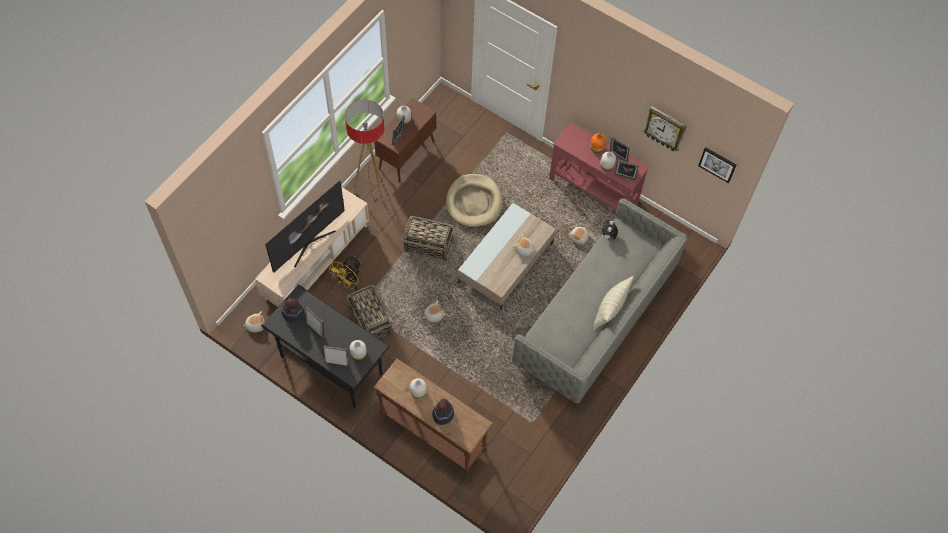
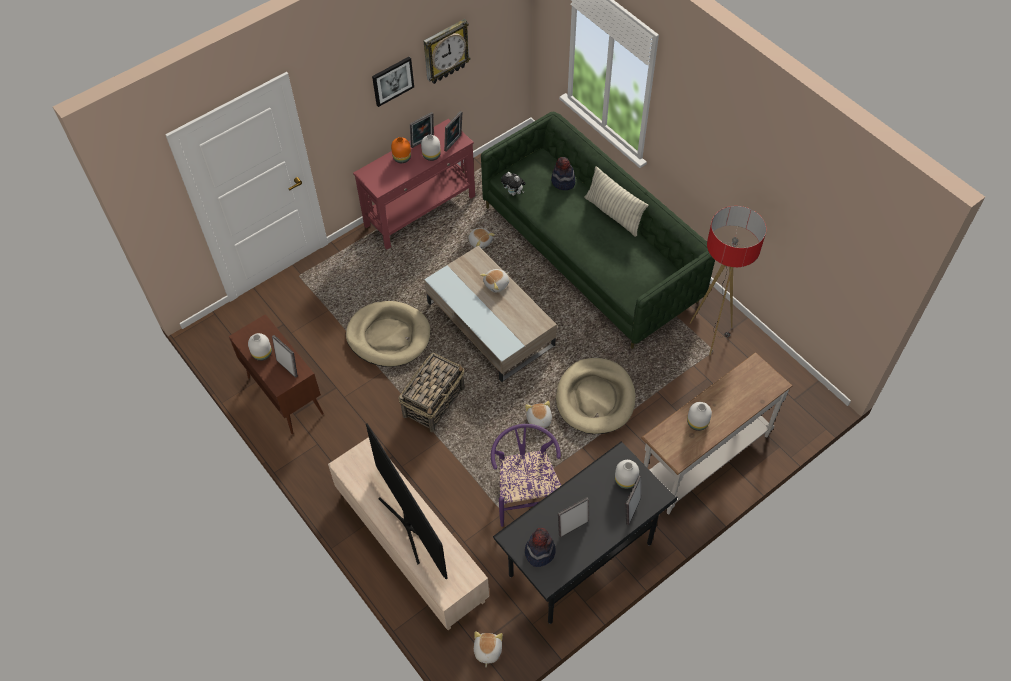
camera: 70 degrees left, 5 degrees down
(349, 283) = (458, 511): yellow fan -> none
(371, 189) = (319, 450): floor lamp -> floor lamp (710, 335)
(371, 321) = (526, 496): basket -> purple chair
(433, 432) = (703, 459): brown console table -> white console table
(442, 414) = (734, 402): hat -> hat (563, 182)
(463, 348) = (595, 398): none -> beige dog bed
(595, 316) = (590, 254): grey sofa -> green sofa
(717, 164) = (506, 27): picture -> picture (392, 80)

